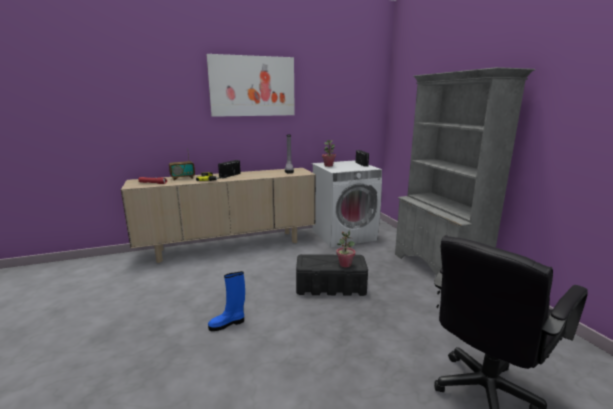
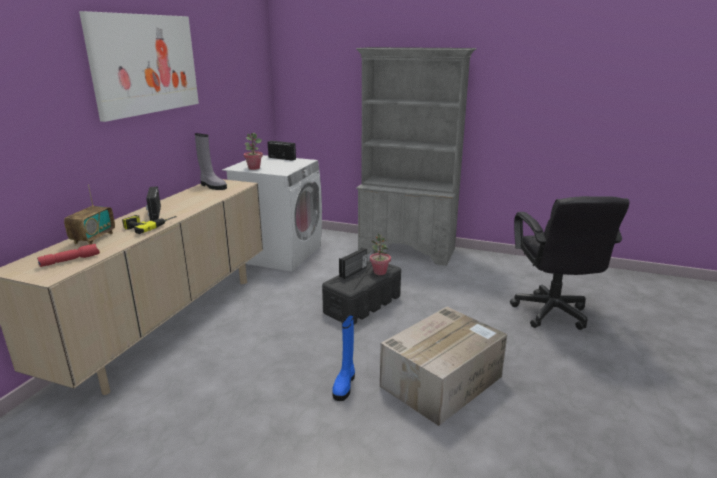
camera: 50 degrees left, 5 degrees up
(278, 365) = (442, 380): none -> cardboard box
(330, 256) = (354, 272): none -> radio

